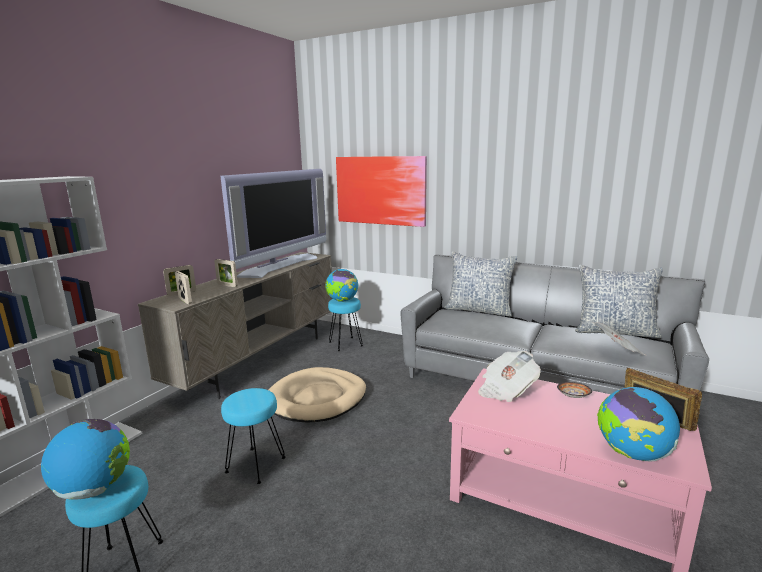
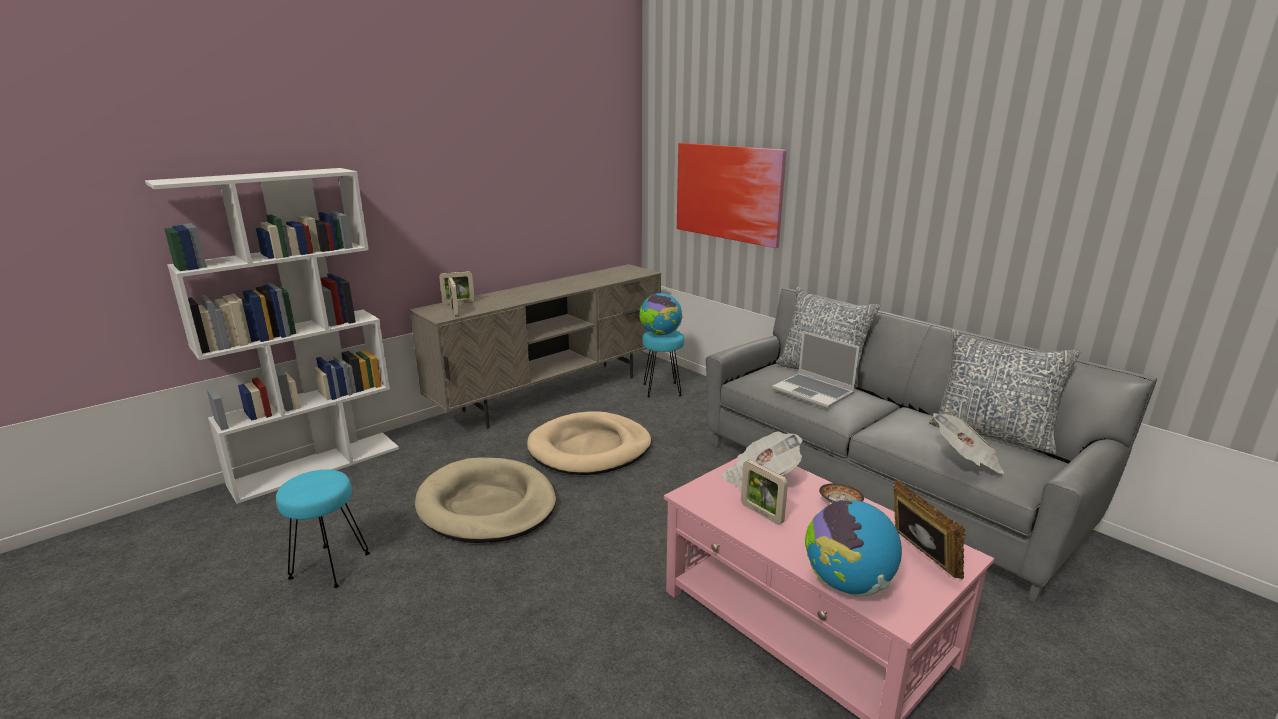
camera: 20 degrees right, 5 degrees up
(94, 489) = (301, 485): globe -> none
(227, 285) = (511, 299): picture frame -> picture frame (761, 513)
(256, 465) = (487, 505): turquoise stool -> beige dog bed
(279, 265) = (587, 280): television -> none
(487, 323) = (814, 392): none -> laptop

